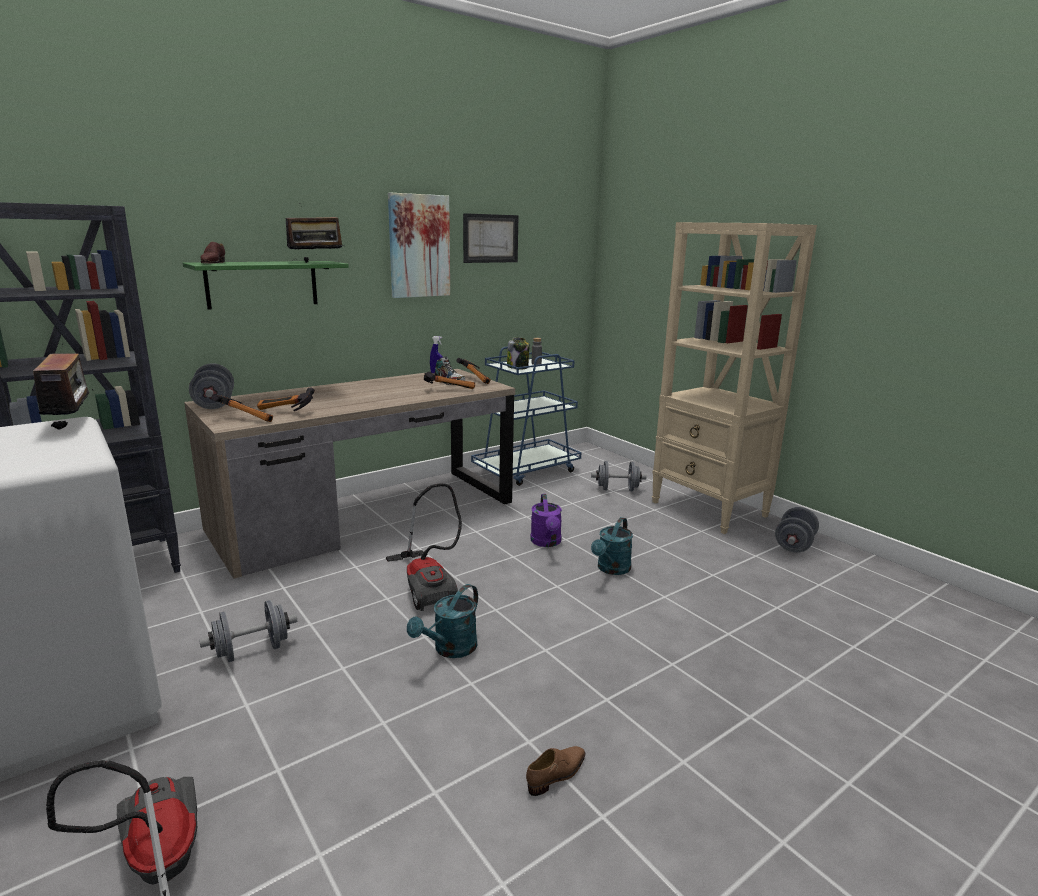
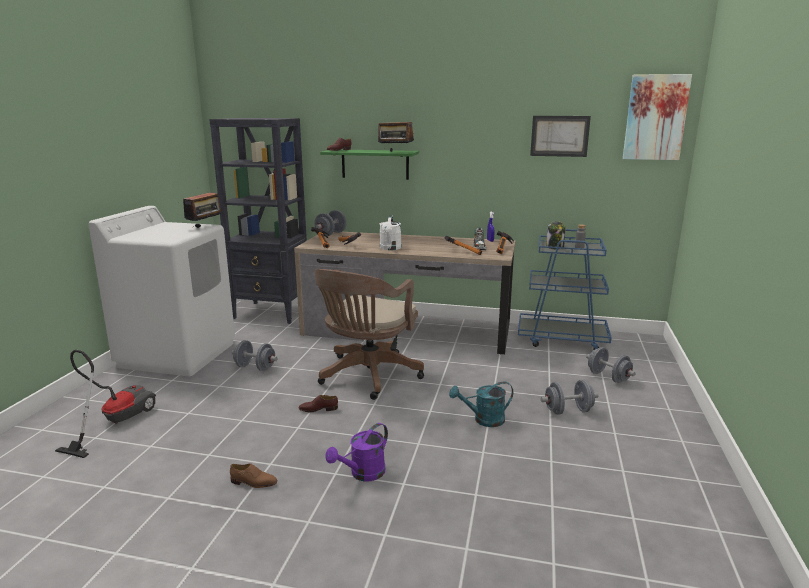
camera: 50 degrees right, 0 degrees up
(356, 403) = (390, 248): none -> white watering can
(419, 246) = (490, 141): picture -> picture (655, 117)
(428, 585) = (367, 376): vacuum cleaner -> brown office chair
(450, 649) = (318, 409): turquoise watering can -> brown shoe
(547, 542) = (476, 386): purple watering can -> purple watering can (363, 474)
(709, 509) = (662, 424): beige bookcase -> none
(794, 545) = (685, 484): grey dumbbell -> grey dumbbell (568, 411)

